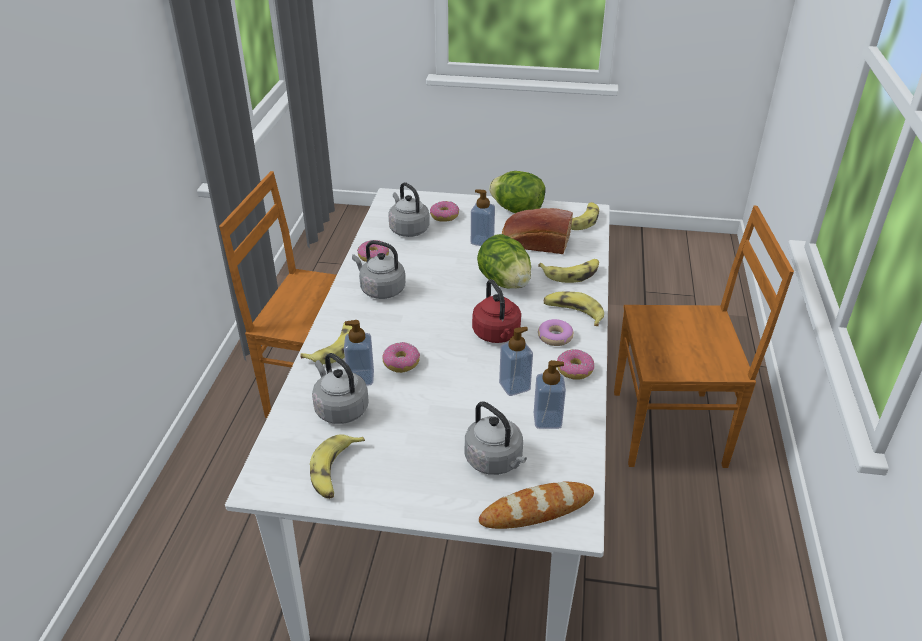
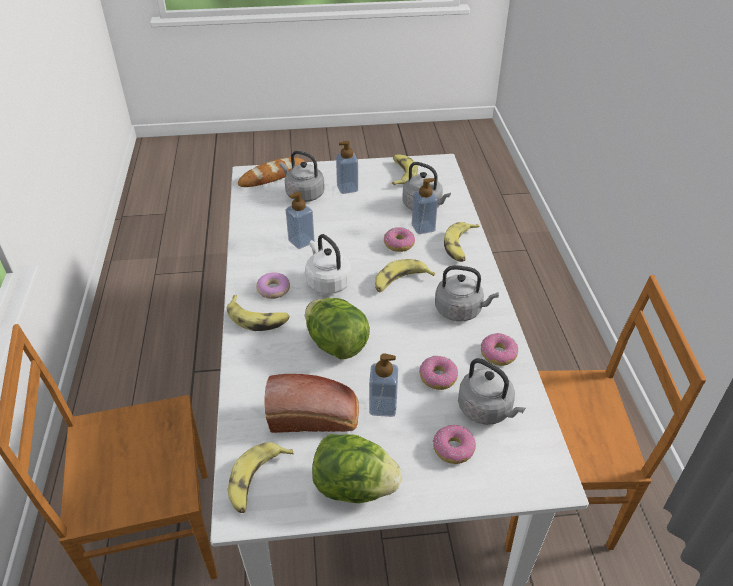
camera: 165 degrees right, 5 degrees up
(497, 335) = (327, 282): red kettle -> white kettle
(547, 420) = (272, 222): soap dispenser -> soap dispenser (347, 188)
(571, 274) = (263, 372): banana -> banana (400, 282)
(575, 370) = (253, 262): donut -> donut (437, 377)

